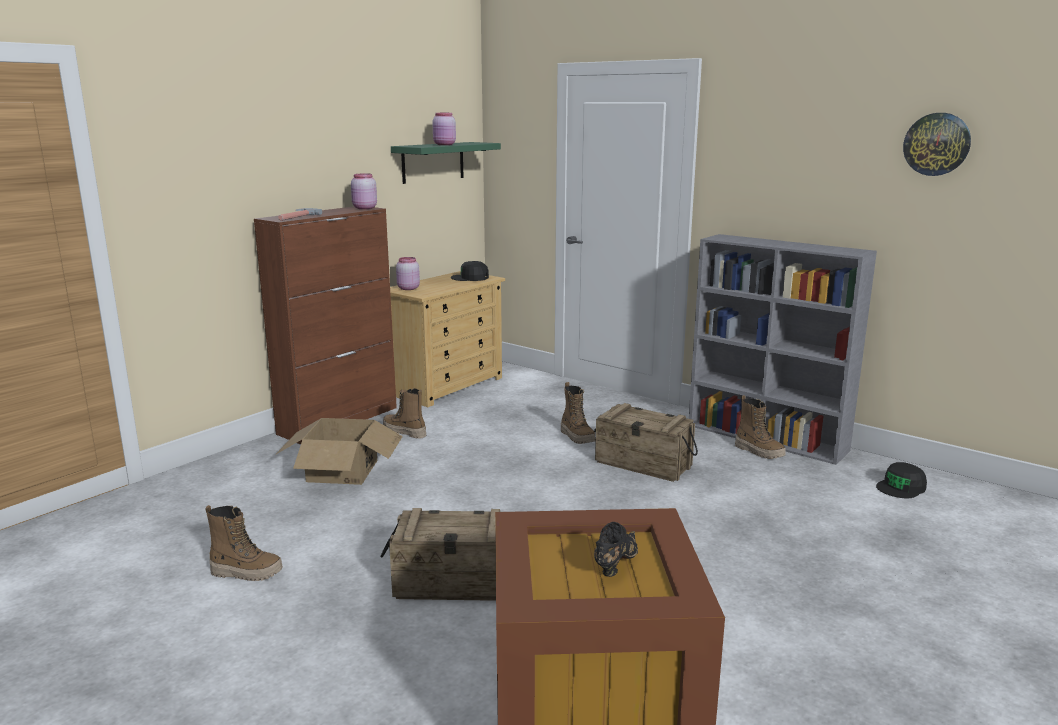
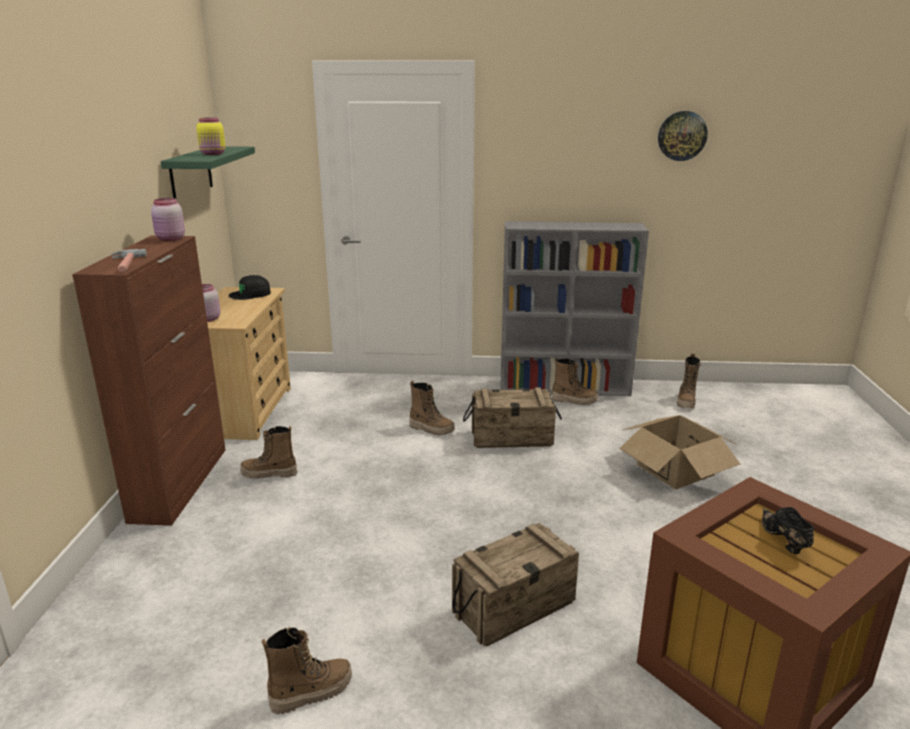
camera: 35 degrees left, 5 degrees up
(342, 470) = (260, 538): cardboard box -> cardboard box (674, 469)
(444, 144) = (213, 154): pink jar -> yellow jar
(901, 487) = (686, 401): black cap -> boot

